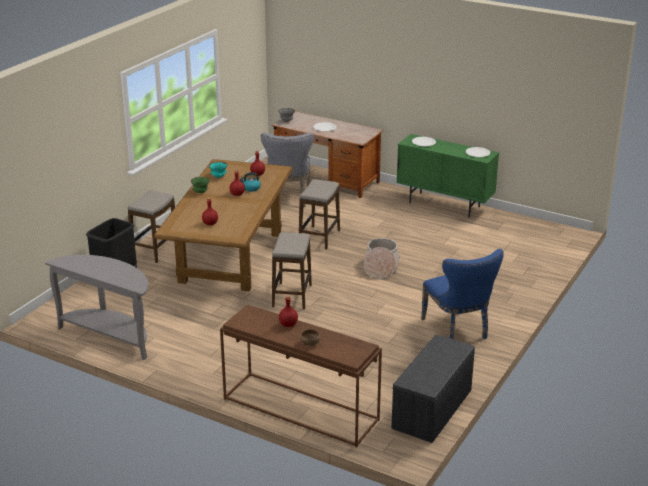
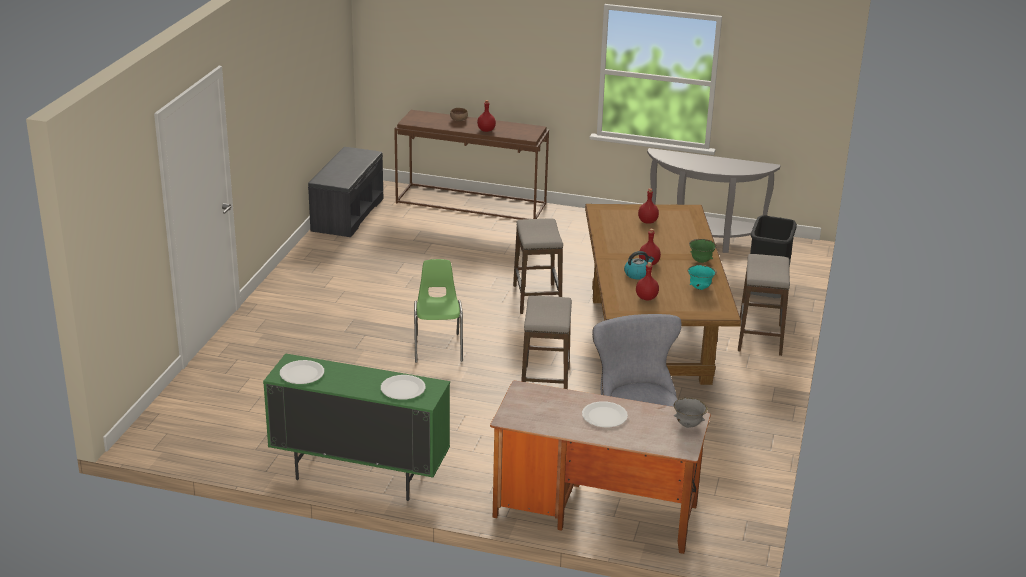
camera: 165 degrees right, 0 degrees up
(380, 267) = (438, 347): basket -> green chair
(458, 330) = (325, 282): blue chair -> none

